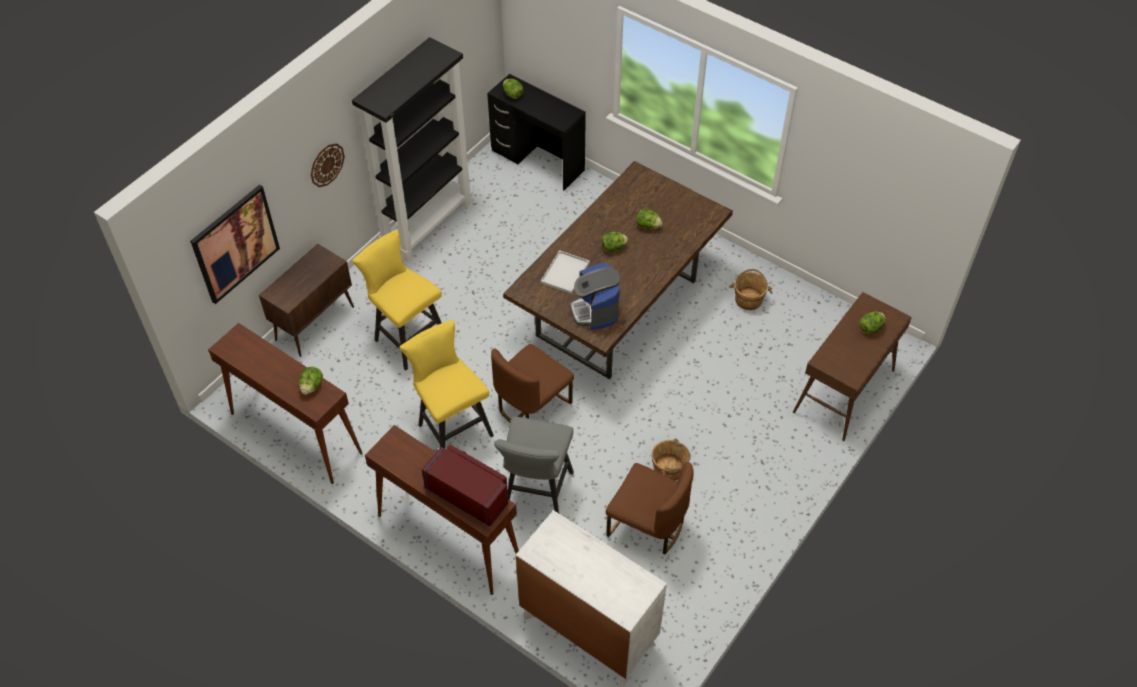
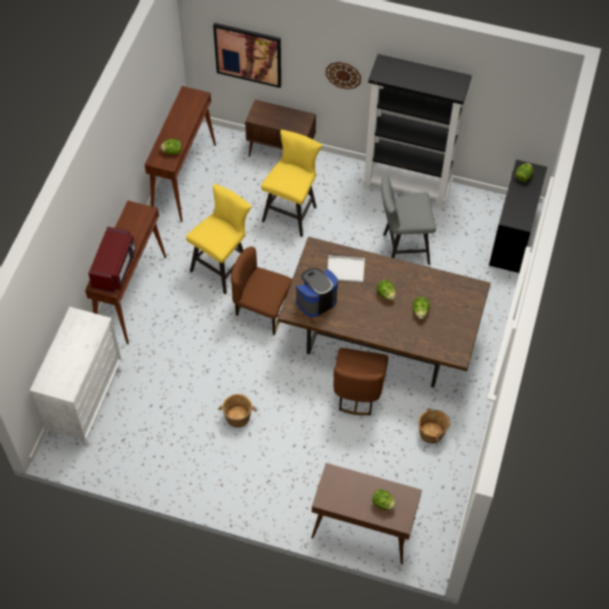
camera: 70 degrees right, 5 degrees up
(536, 494) = (185, 337): grey stool -> grey stool (402, 248)
(647, 526) = (182, 416): brown chair -> brown chair (358, 392)

